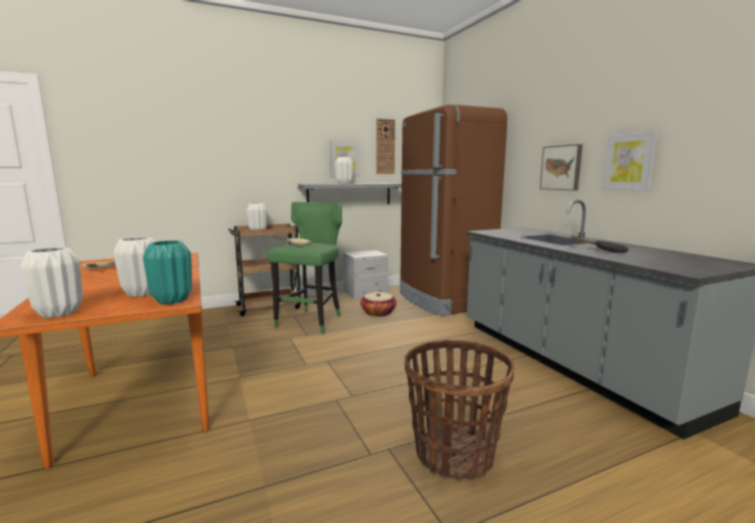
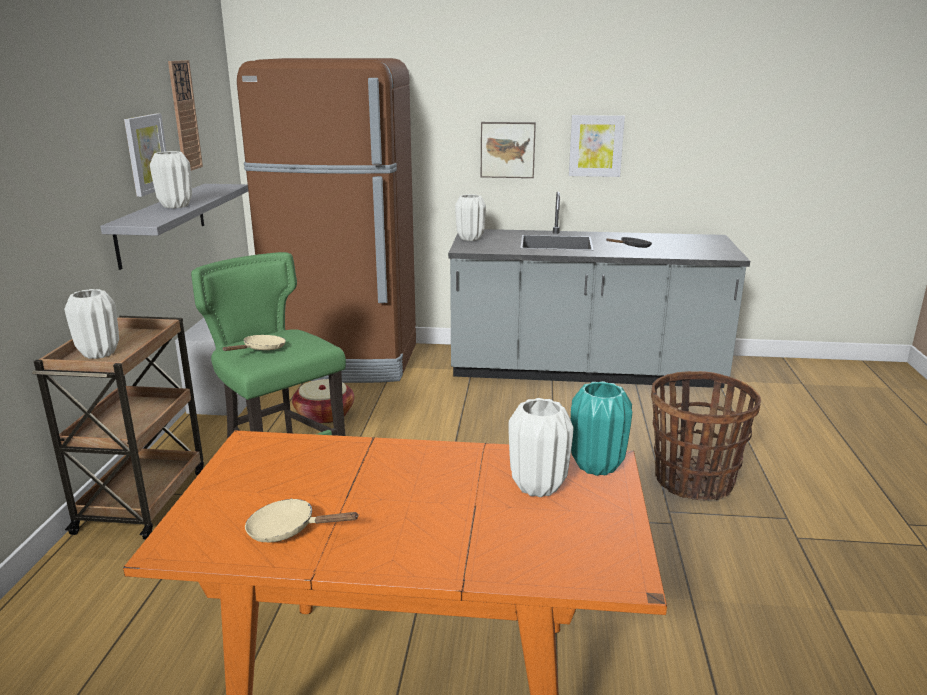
camera: 60 degrees left, 10 degrees up
(59, 313) = (608, 549): white vase -> white vase (470, 239)

